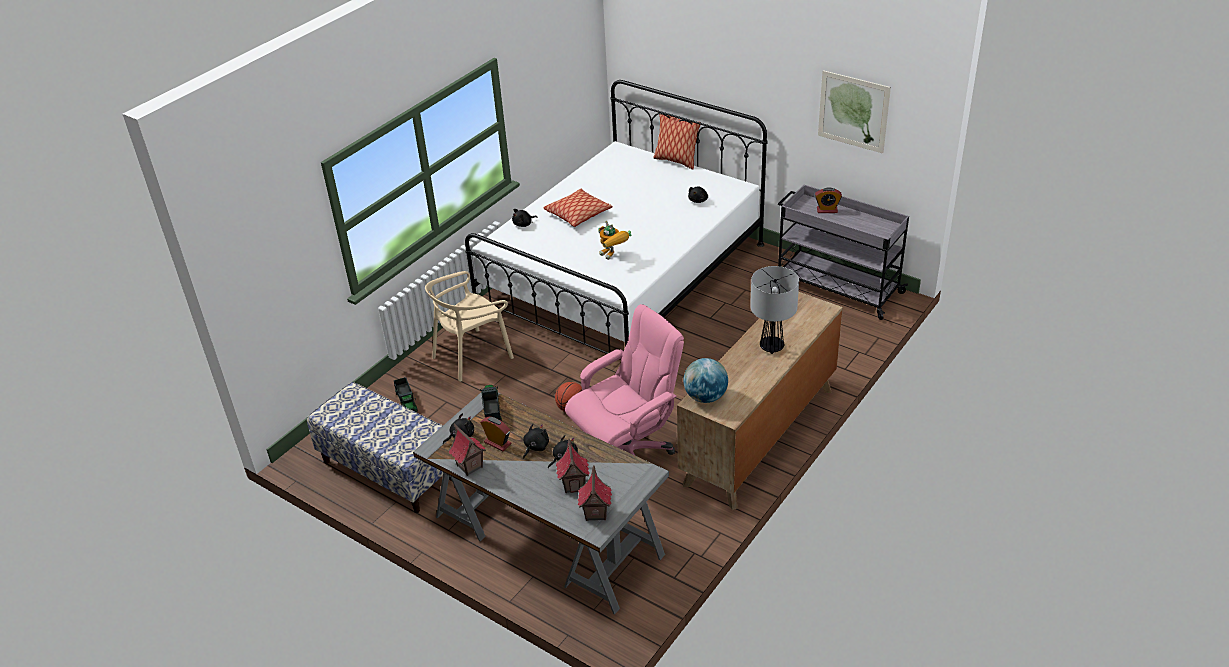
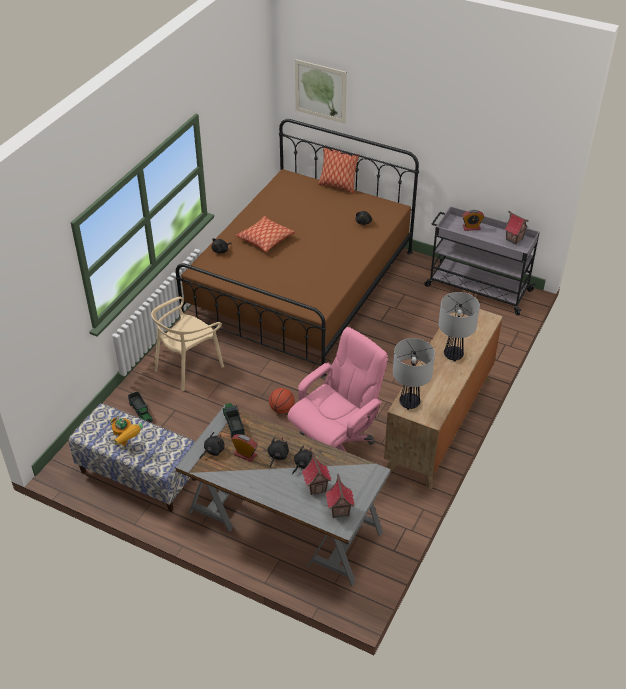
camera: 10 degrees left, 5 degrees up
(469, 466) = (226, 477): toy house -> toy house (514, 239)
(613, 256) = (303, 277): toy robot -> toy robot (127, 445)
(622, 276) = (301, 287): white bed -> brown bed
(705, 397) = (409, 403): globe -> table lamp
(853, 111) = (494, 148): picture -> picture (320, 91)

